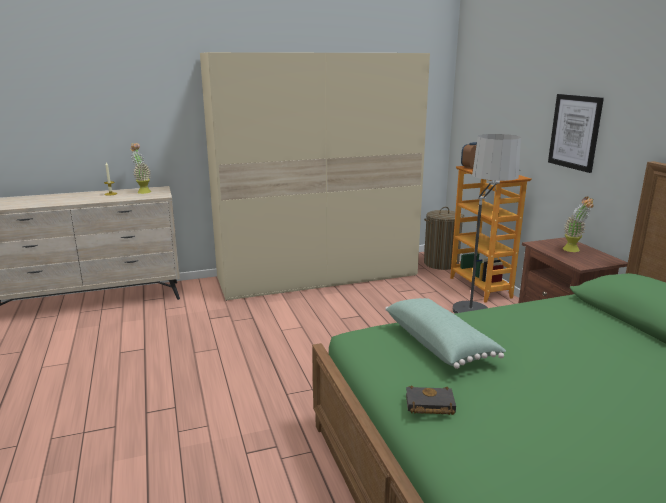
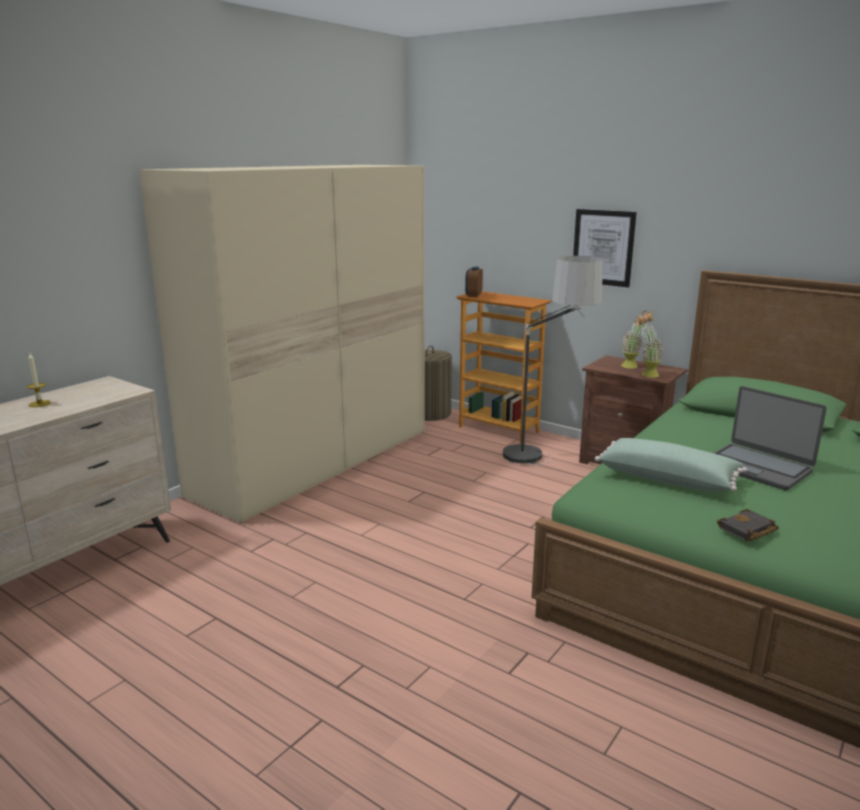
camera: 35 degrees left, 0 degrees up
(142, 191) = (87, 391): potted plant -> potted plant (645, 375)
(546, 362) = (757, 467): none -> laptop

